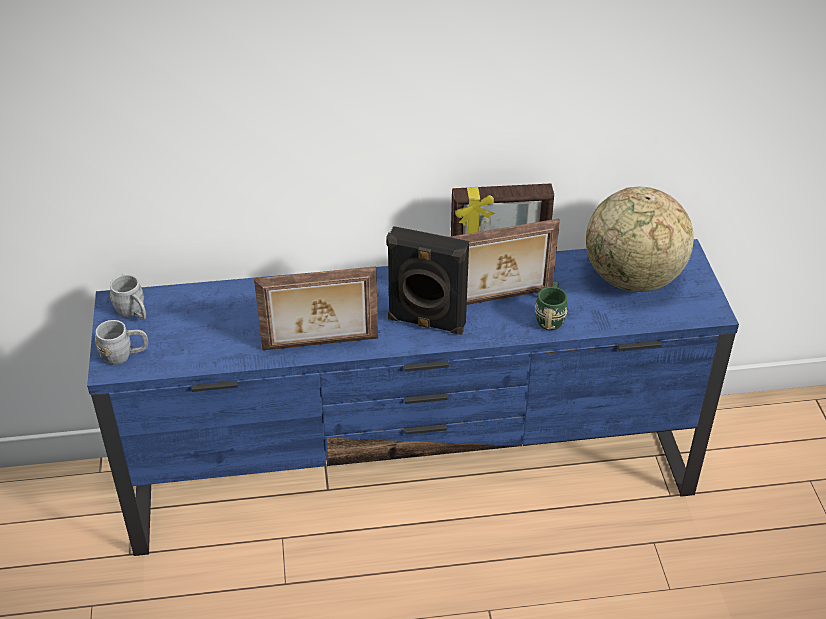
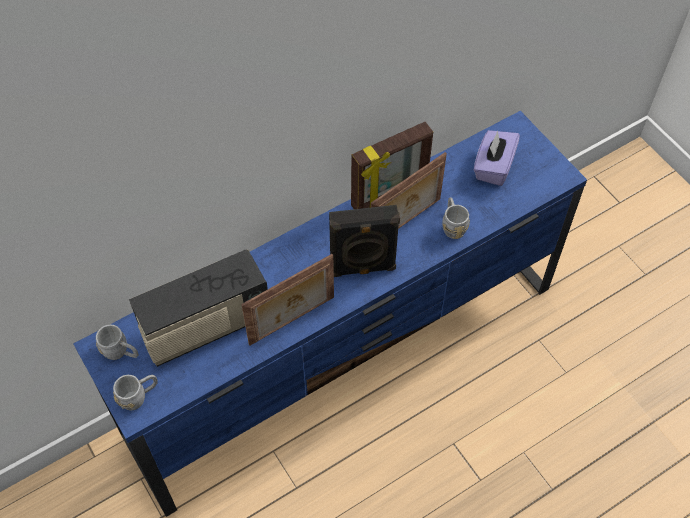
camera: 25 degrees left, 15 degrees up
(230, 321) = (206, 328): none -> radio
(551, 317) = (452, 225): green mug -> grey mug
(632, 279) = (493, 167): globe -> purple tissue box

